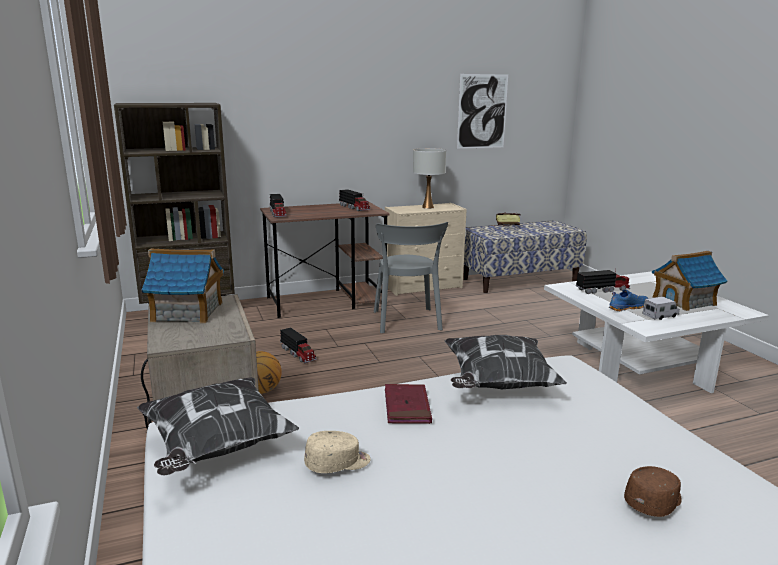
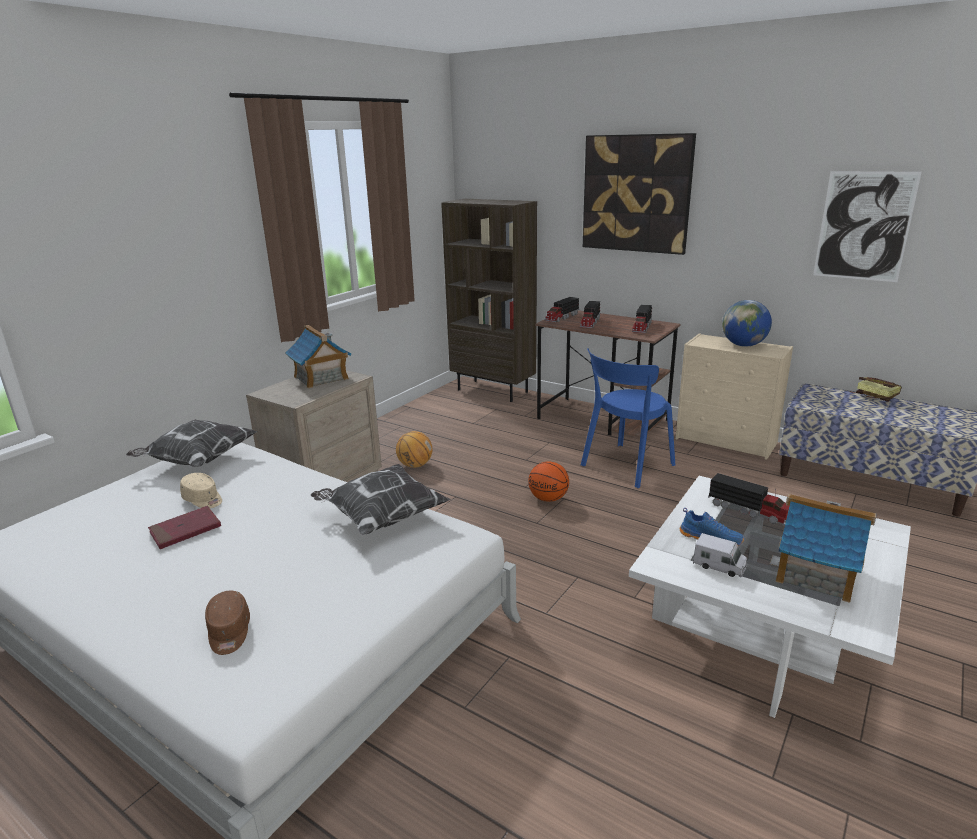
camera: 55 degrees right, 5 degrees up
(298, 353) = (489, 452): toy truck -> toy truck (590, 322)
(319, 93) = (636, 194): none -> picture
(407, 322) = (625, 466): grey chair -> blue chair
(407, 407) = (305, 496): red book -> red book (185, 530)
(411, 361) = (549, 499): none -> basketball
(428, 207) = (743, 345): white table lamp -> globe
(654, 501) = (229, 632): brown cap -> brown cap turned 60 degrees clockwise

